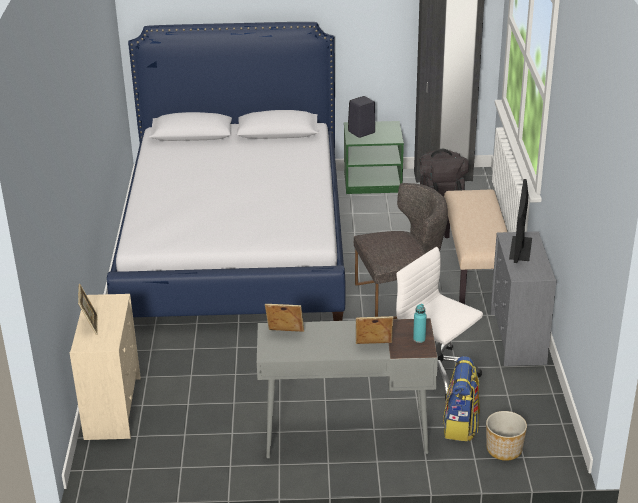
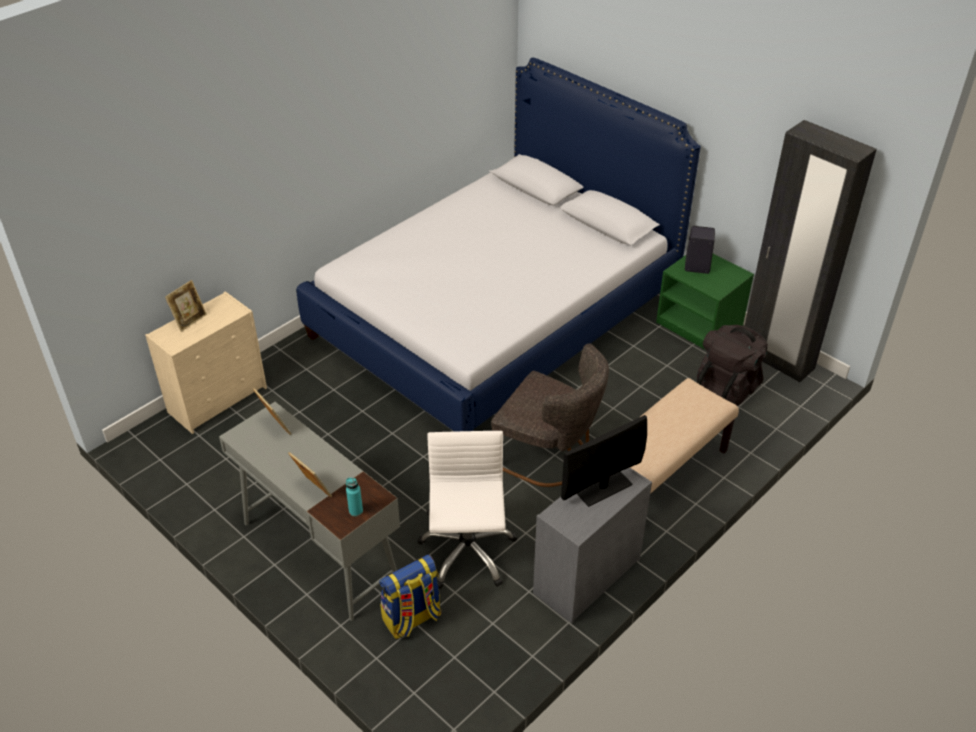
camera: 45 degrees right, 10 degrees up
(503, 449) = (409, 671): planter -> none

